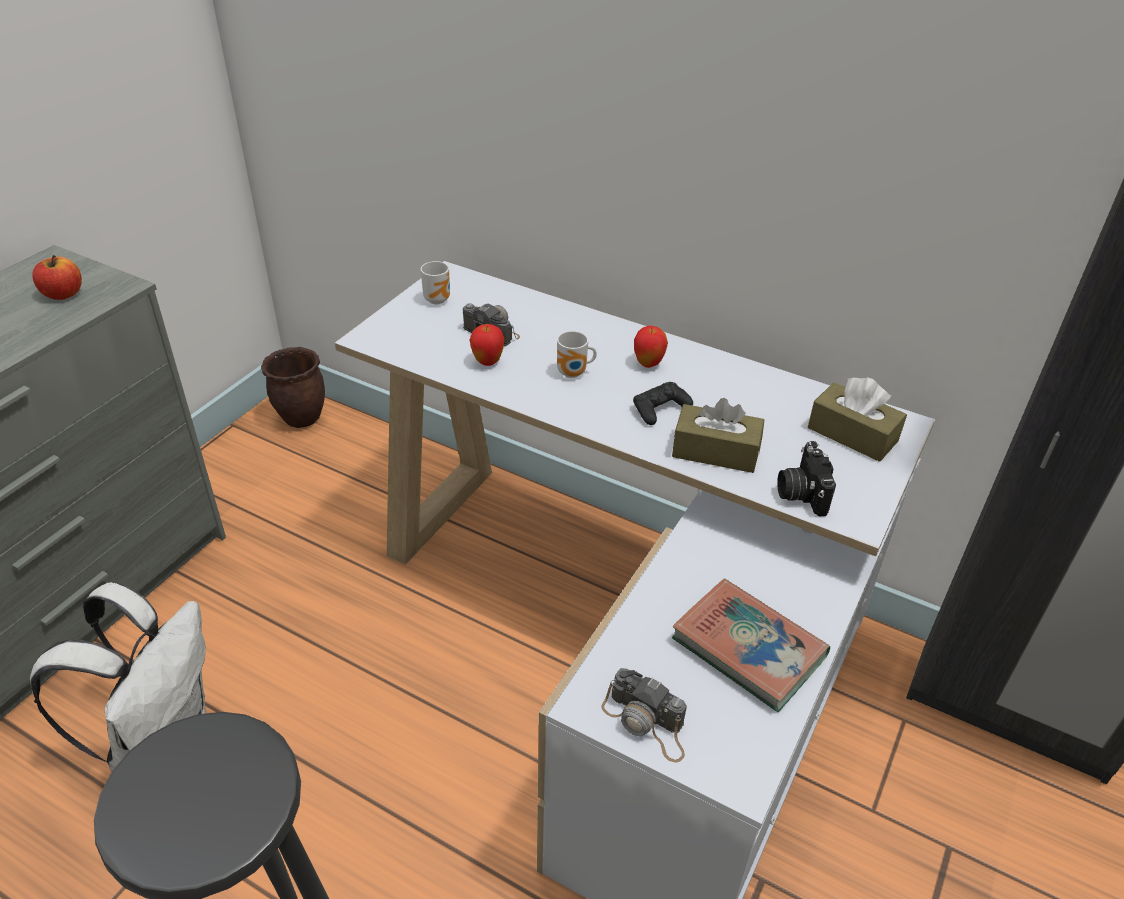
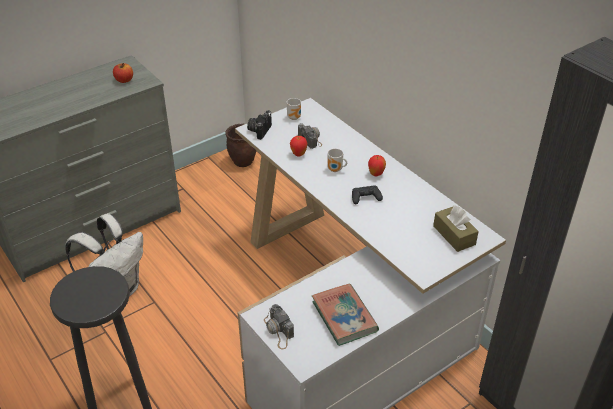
camera: 25 degrees right, 0 degrees up
(715, 451) = (378, 224): brown tissue box -> none
(801, 493) = (405, 254): camera -> camera (259, 130)

